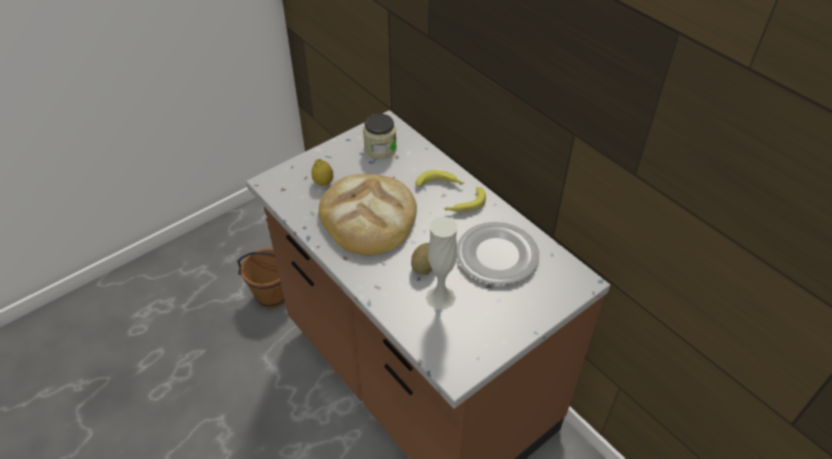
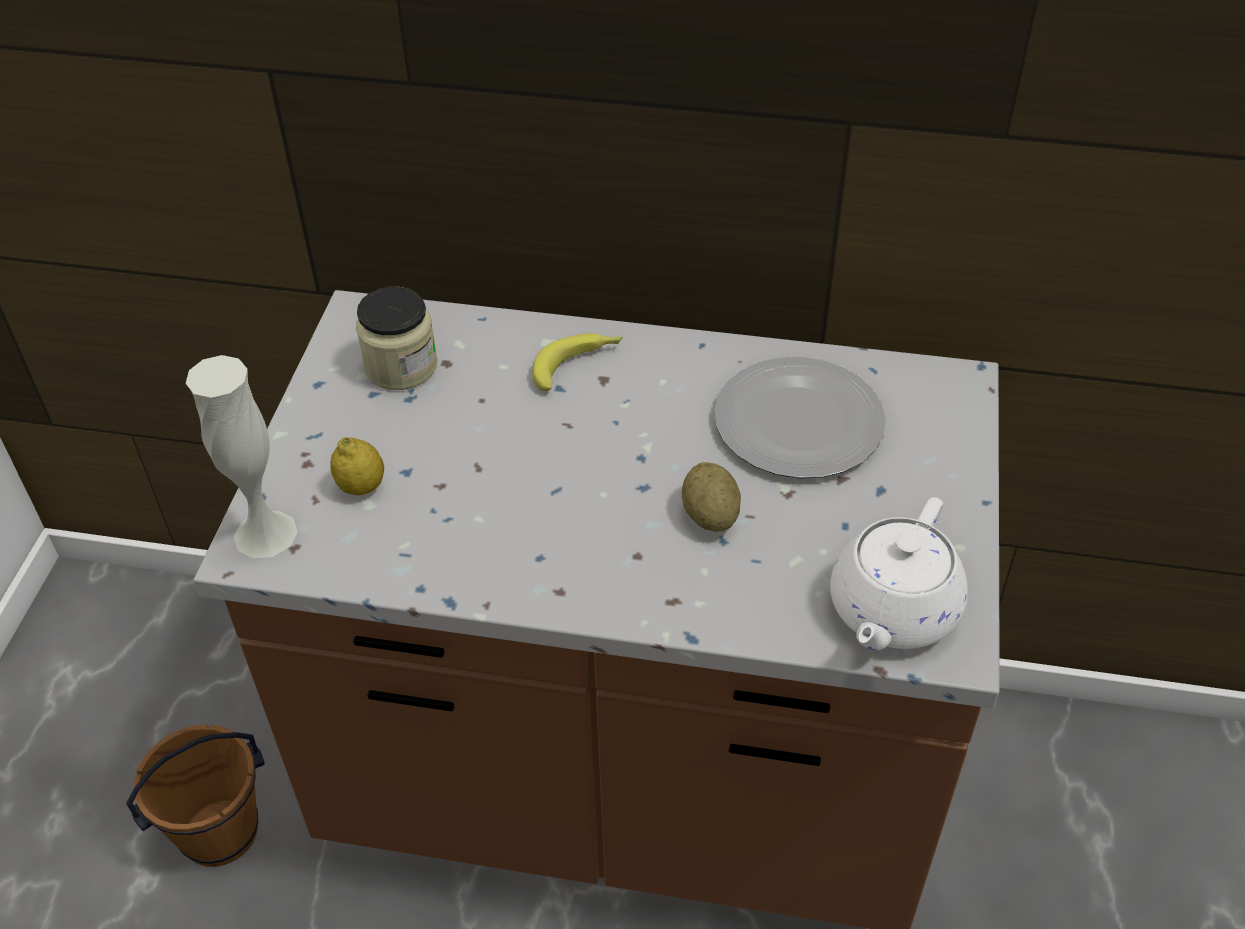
camera: 40 degrees left, 0 degrees up
(368, 217) = (518, 495): bread -> none
(440, 297) = (792, 547): white vase -> white vase (265, 534)
(449, 345) = (892, 611): none -> white teapot
(464, 205) = (657, 374): banana -> none

